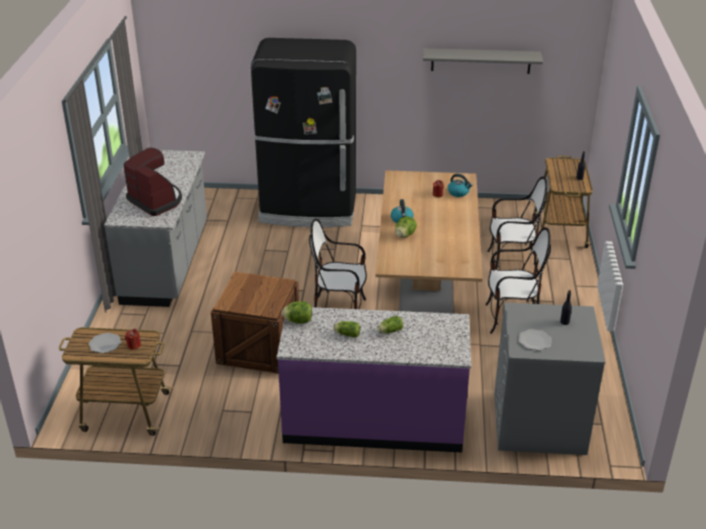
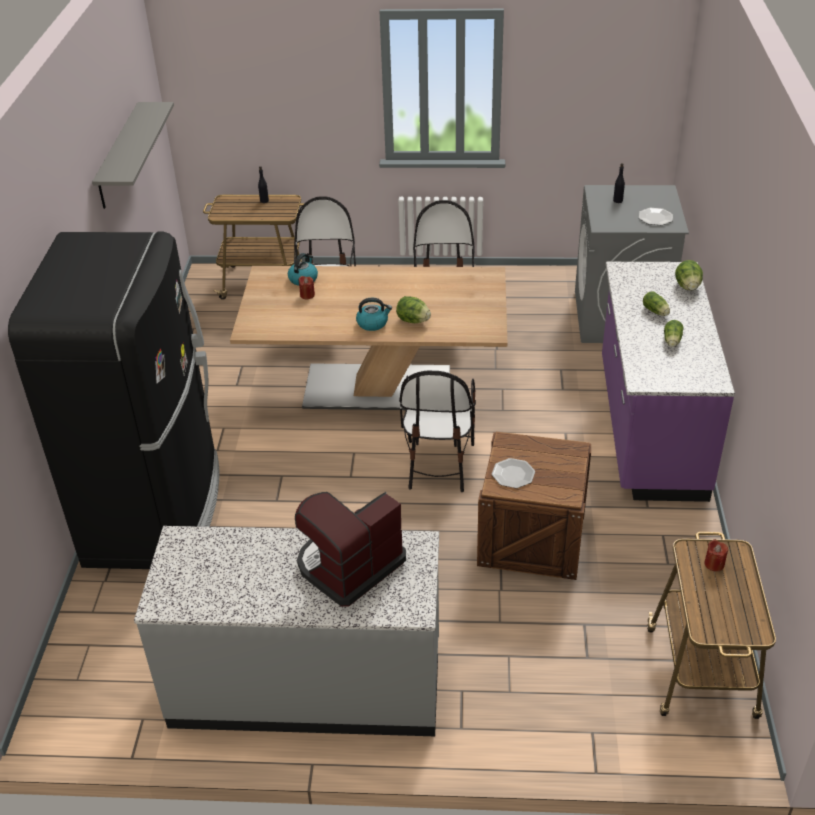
camera: 90 degrees left, 5 degrees up
(105, 344) = (720, 598): plate -> plate (513, 474)
(298, 321) = (658, 379): lettuce -> lettuce (687, 287)

